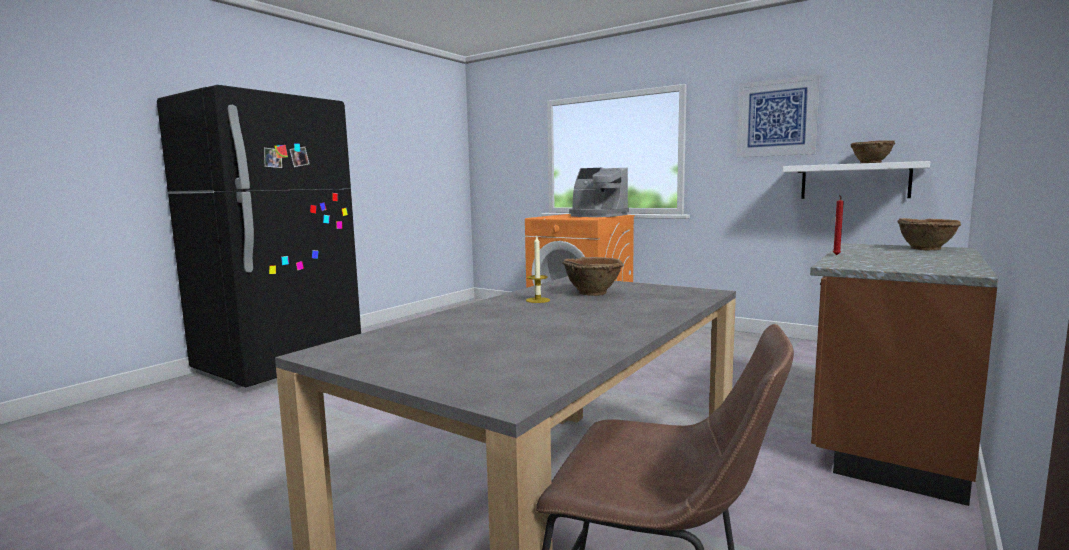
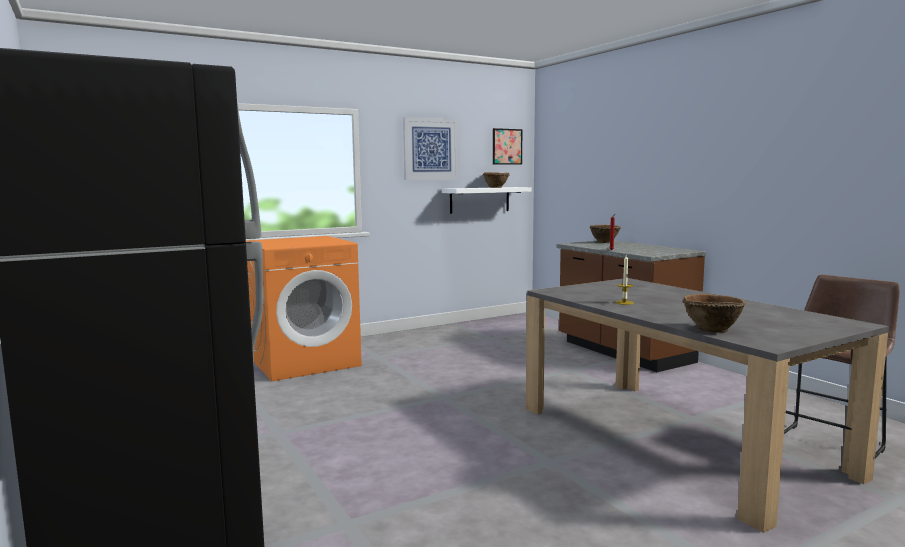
camera: 65 degrees left, 0 degrees up
(592, 293) = (608, 293): brown bowl -> brown bowl (711, 329)
(597, 216) = (311, 239): coffee machine -> none
(916, 101) = (507, 146): none -> picture

